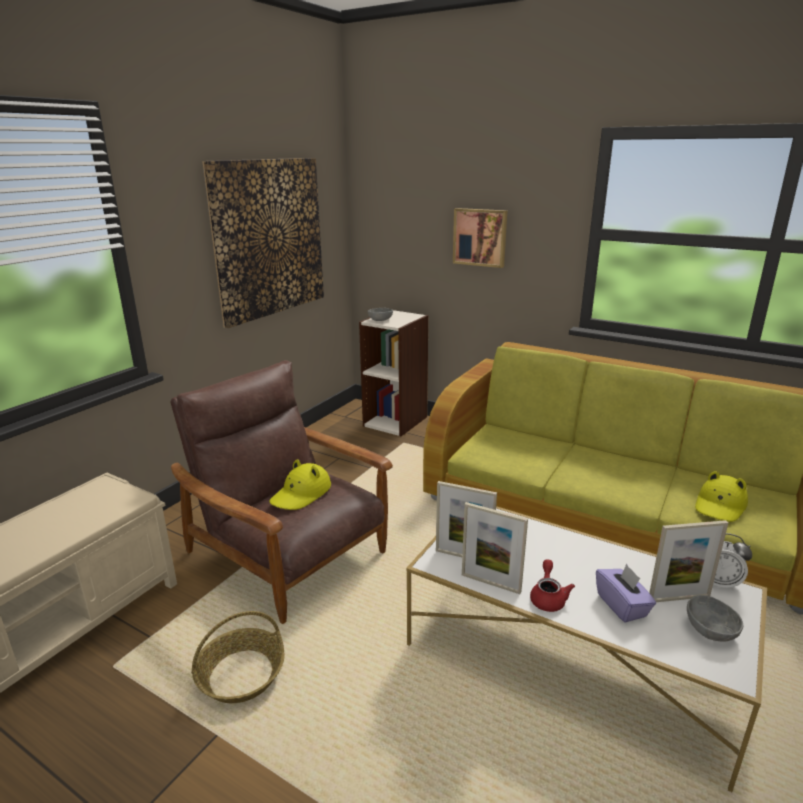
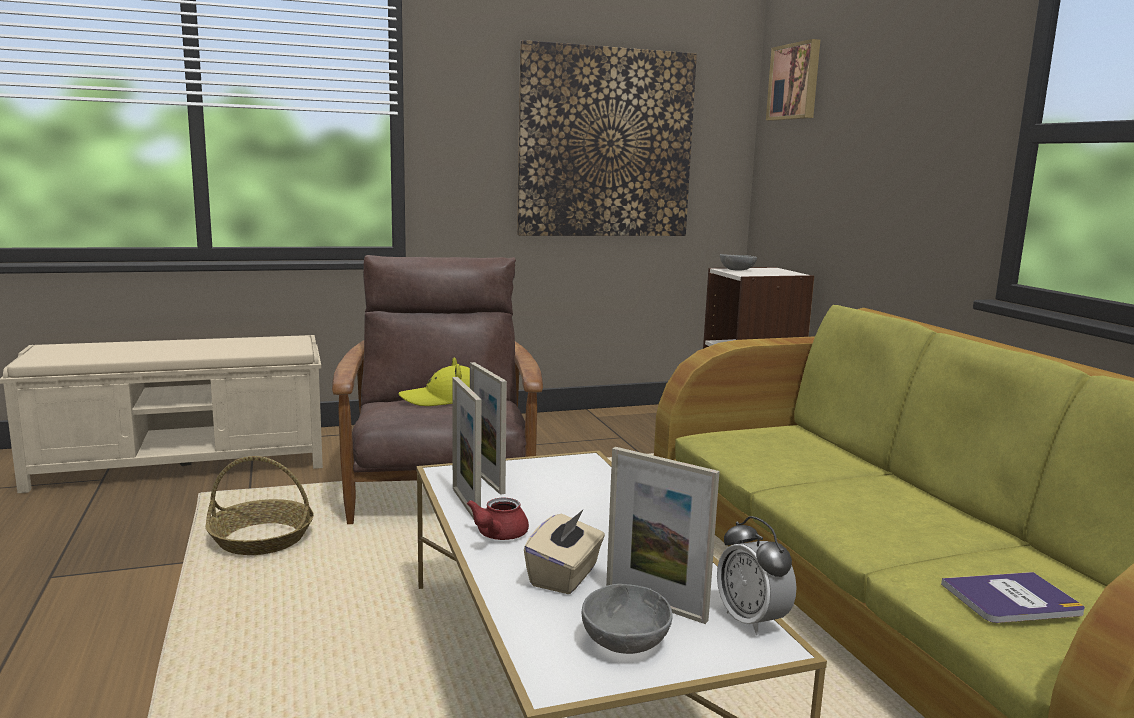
camera: 40 degrees right, 10 degrees down
(480, 237) = (883, 154): picture -> picture (795, 82)
(548, 597) = (497, 535): red teapot -> red teapot turned 150 degrees clockwise
(622, 605) = (565, 576): purple tissue box -> beige tissue box
(720, 505) = (1012, 599): yellow hat -> book

